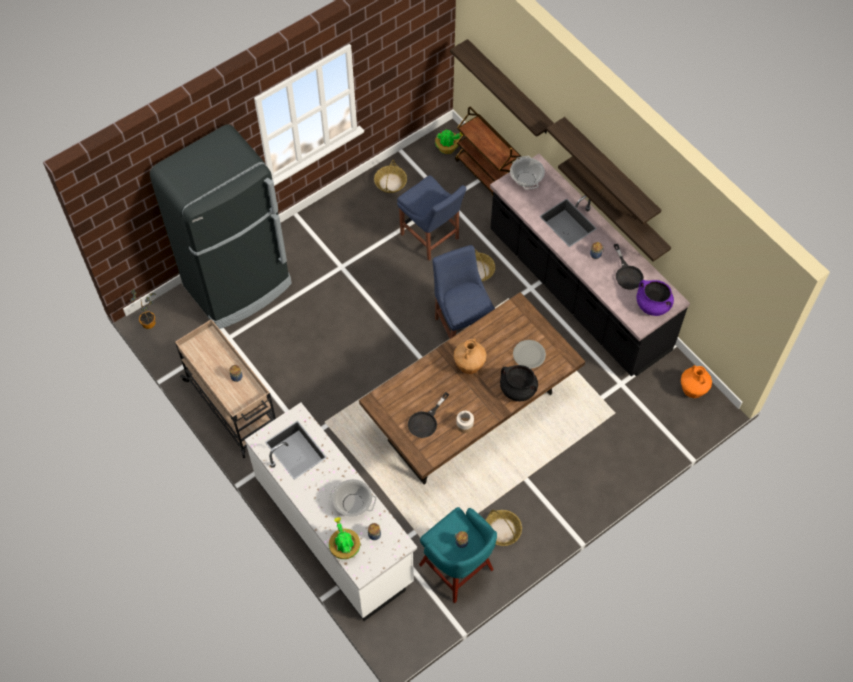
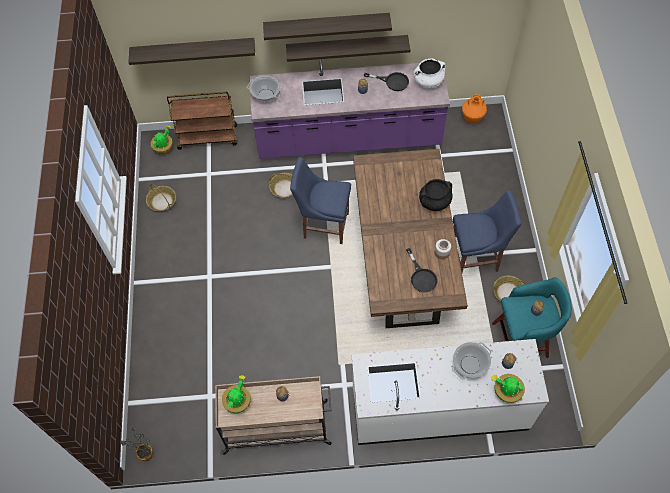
camera: 55 degrees left, 0 degrees up
(210, 347) = (238, 401): none -> potted plant
(238, 286) = (166, 361): black fridge -> none
(431, 238) = (233, 202): blue chair -> blue chair (476, 257)
(469, 366) = (393, 222): brown vase -> none
(529, 355) = (410, 179): grey plate -> none
(577, 292) = (349, 139): black counter -> purple counter
(652, 305) = (428, 81): purple cooking pot -> white cooking pot

